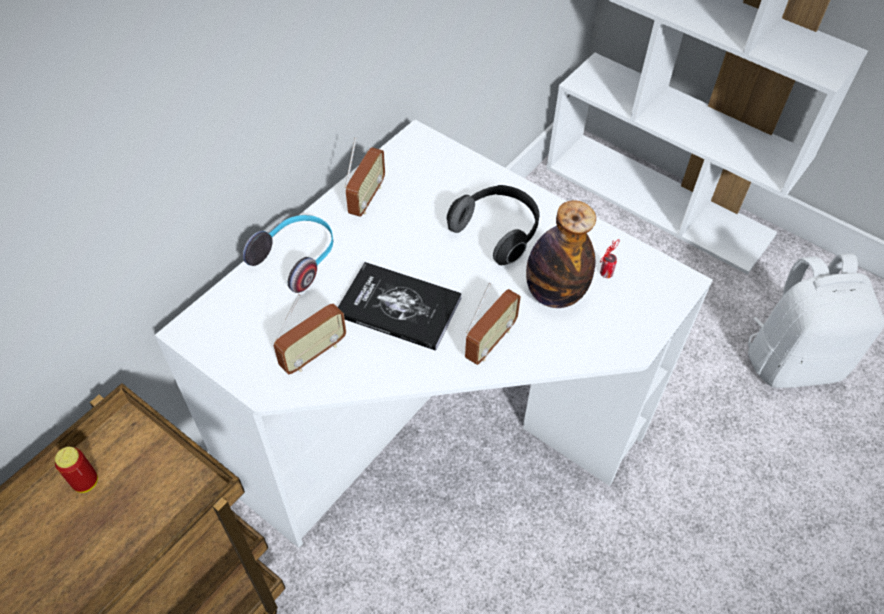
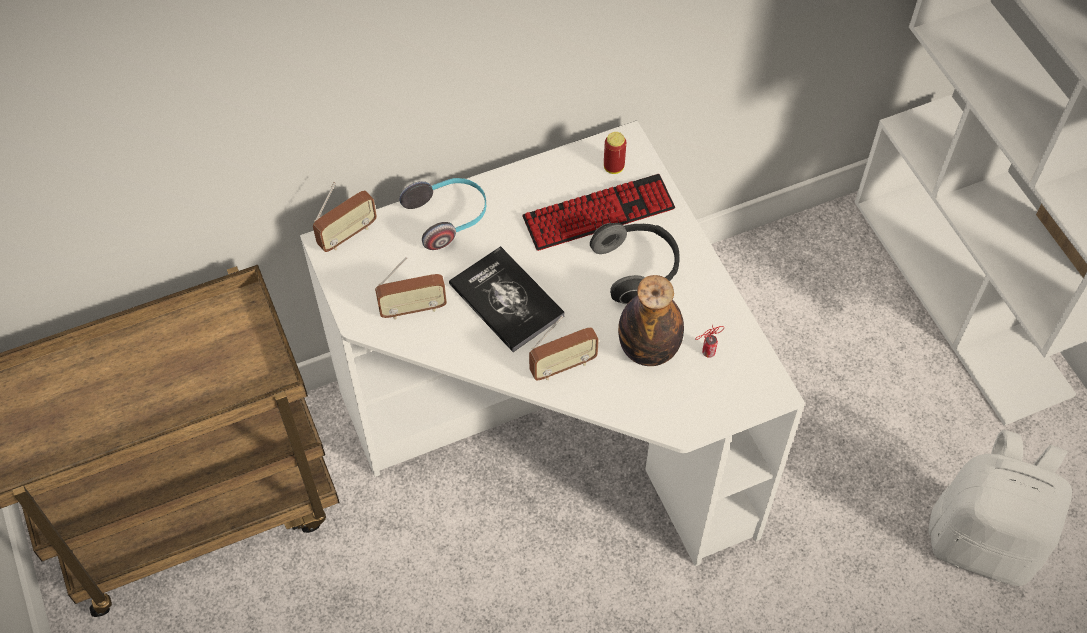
camera: 30 degrees right, 5 degrees up
(86, 482) = (197, 331): can -> can (613, 167)
(366, 199) = (541, 185): radio -> radio (347, 235)
(433, 202) = (598, 214): none -> keyboard

